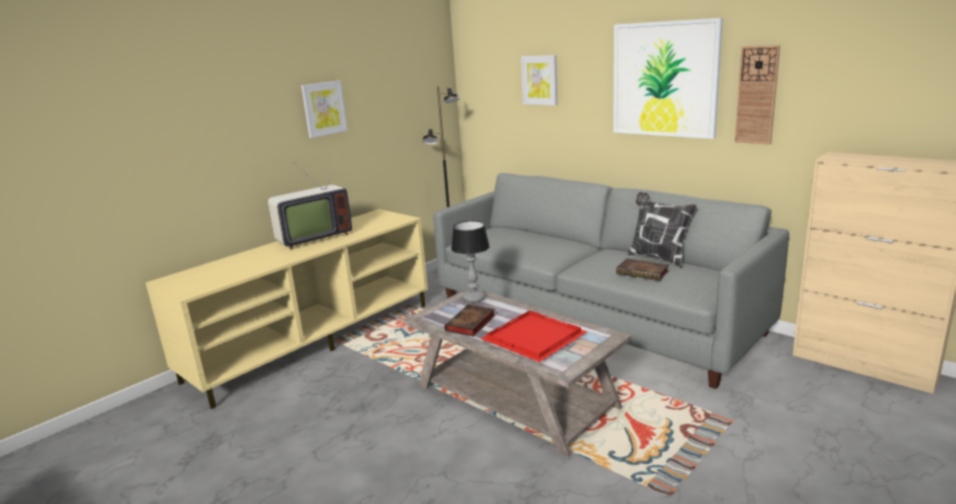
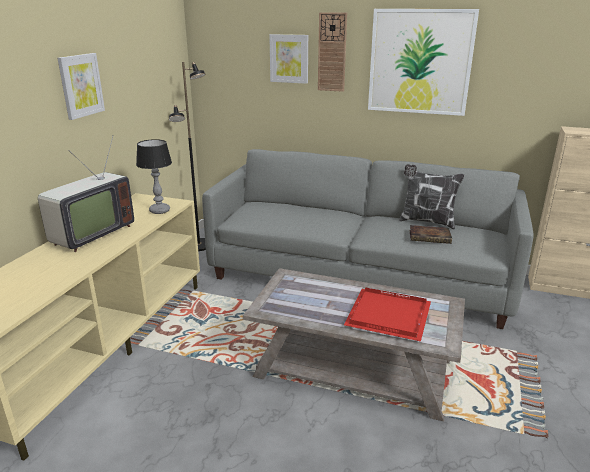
camera: 25 degrees left, 5 degrees up
(470, 324) = (316, 309): book -> none
(474, 298) = (295, 280): table lamp -> table lamp (160, 210)
(757, 95) = (504, 78): wall clock -> wall clock (332, 52)

